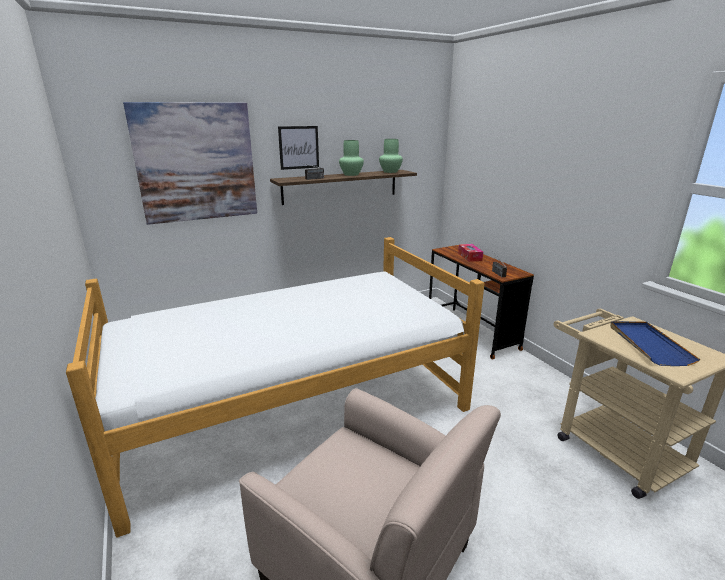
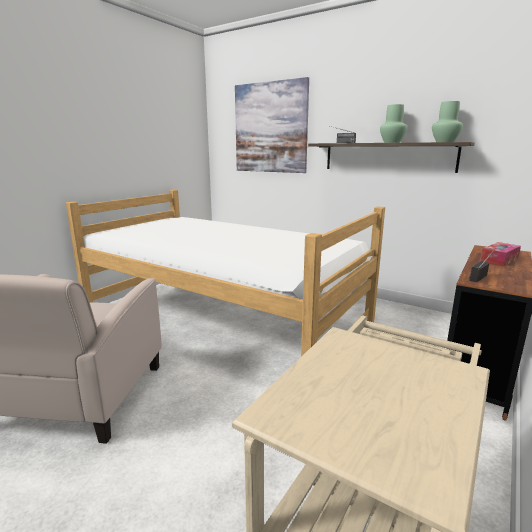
camera: 60 degrees right, 5 degrees down
(299, 147) = (349, 115): picture -> none
(648, 344) = (366, 384): blue tray -> none

